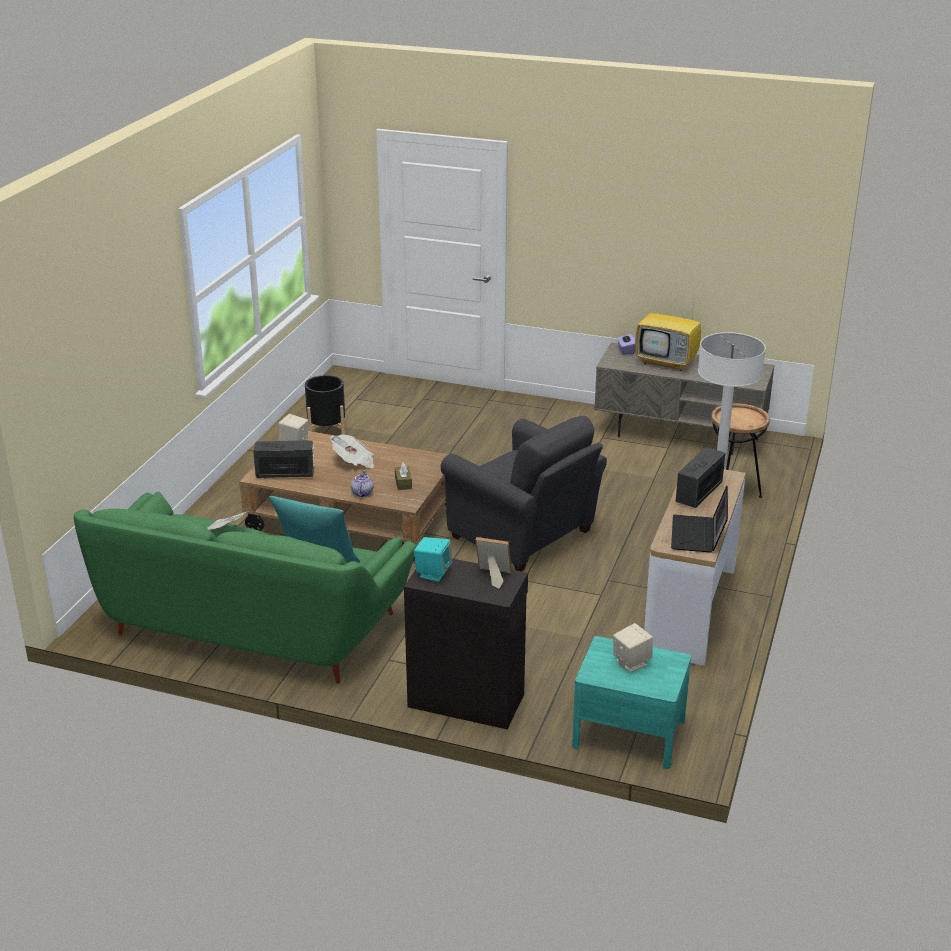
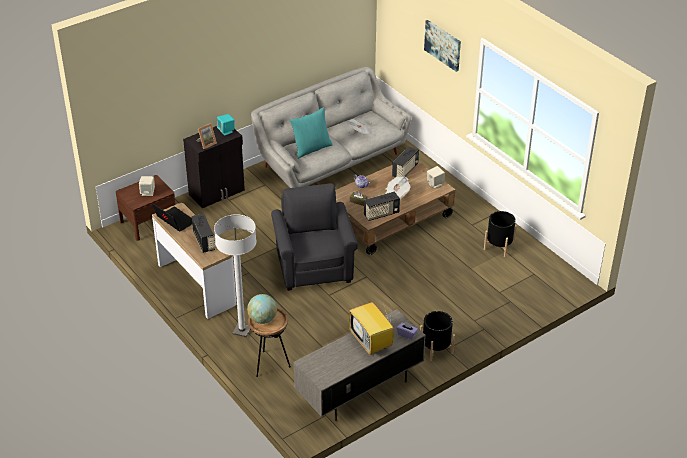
camera: 125 degrees right, 10 degrees up
(137, 301) = (443, 45): none -> picture
(253, 622) = (331, 161): green sofa -> grey sofa
(411, 457) = (381, 214): none -> radio
(525, 536) = (314, 265): grey armchair -> grey armchair turned 90 degrees clockwise
(557, 414) = (436, 348): none -> black planter
(629, 733) = (148, 222): turquoise nightstand -> brown nightstand
(667, 362) = (371, 342): television -> television turned 90 degrees counterclockwise
(745, 419) = (262, 319): none -> globe

